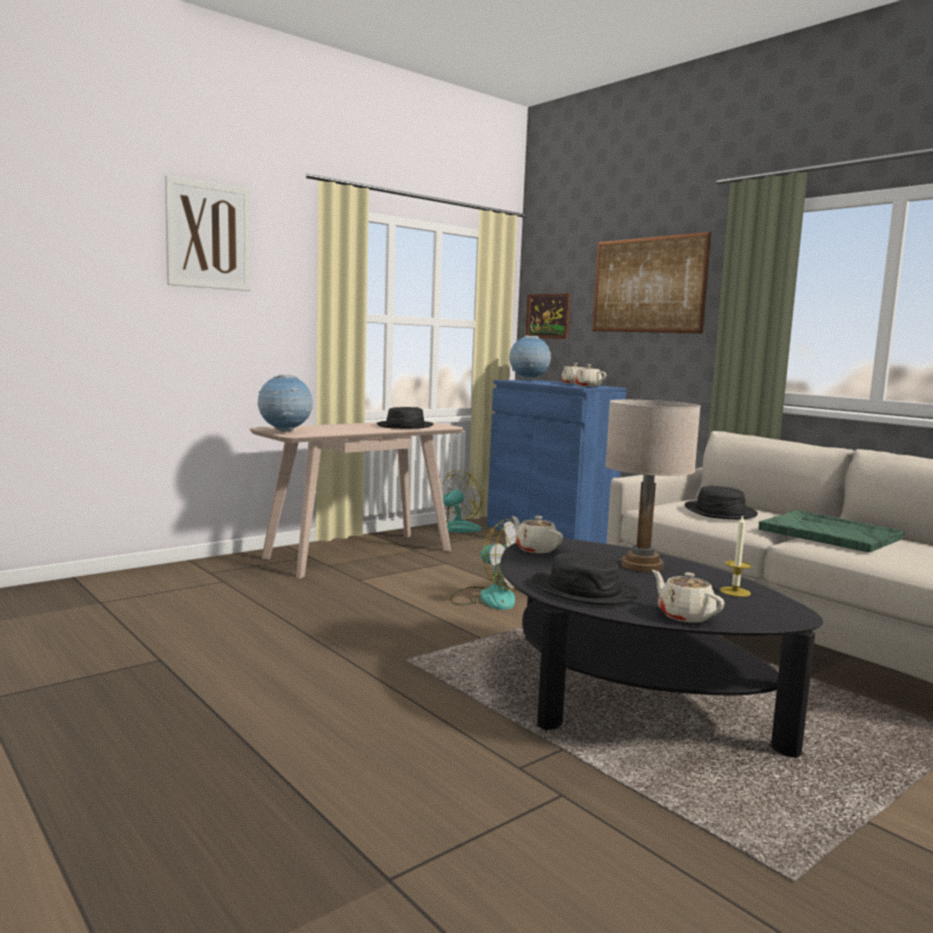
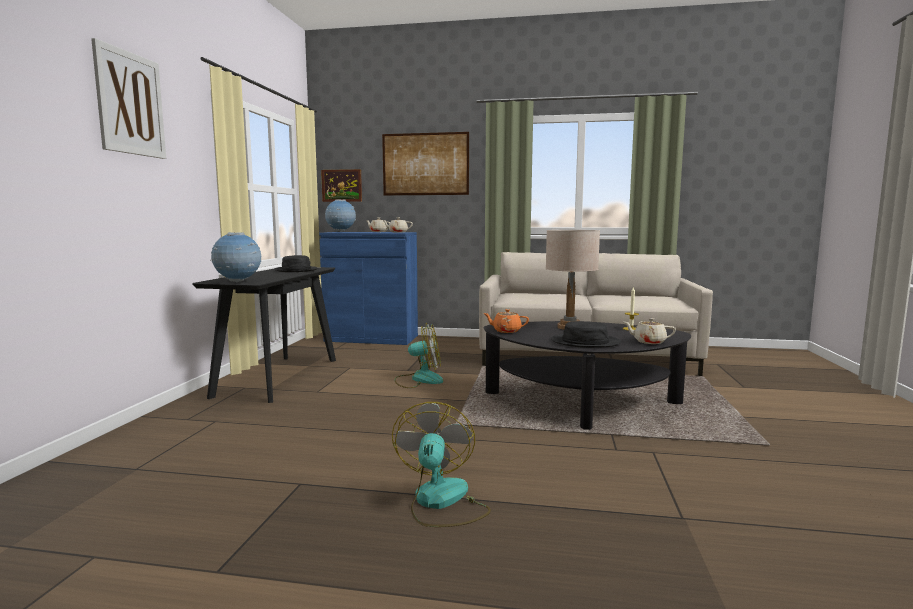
camera: 40 degrees left, 0 degrees up
(359, 554) = (278, 377): beige console table -> black console table
(456, 531) = (310, 348): fan -> fan (441, 502)
(535, 549) = (506, 331): beige teapot -> orange teapot
(719, 512) = (540, 296): black hat -> none
(828, 533) = (604, 297): green tray -> none

